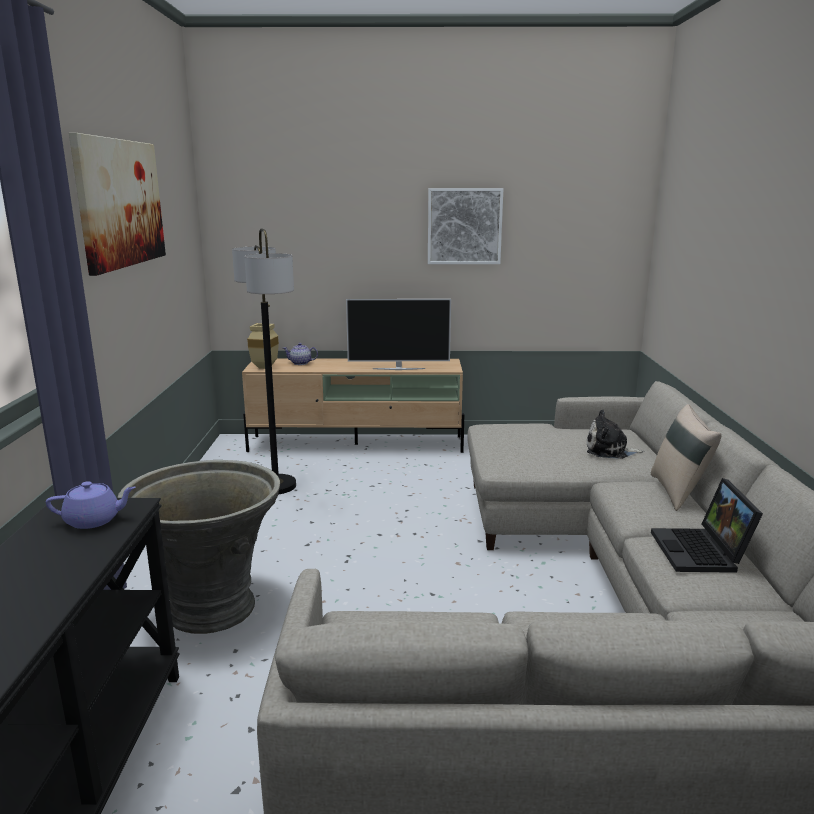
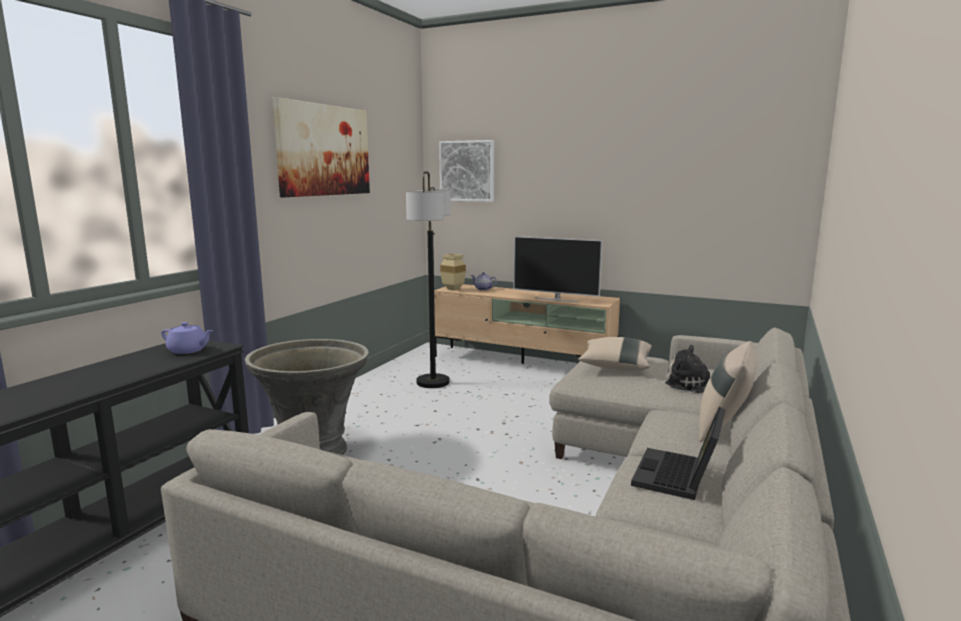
camera: 25 degrees right, 5 degrees down
(464, 226) = (629, 178): picture -> picture (467, 171)
(520, 441) = (615, 366): none -> beige pillow

